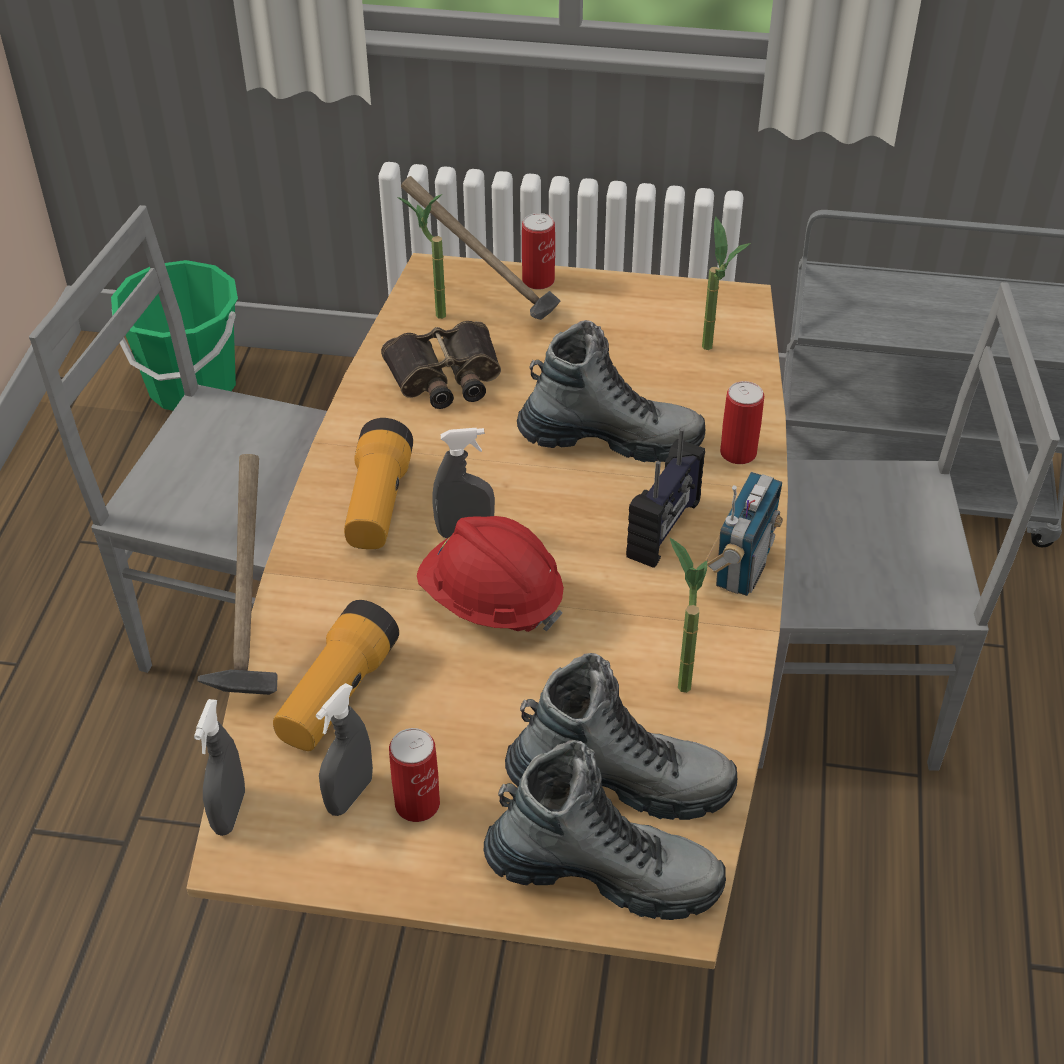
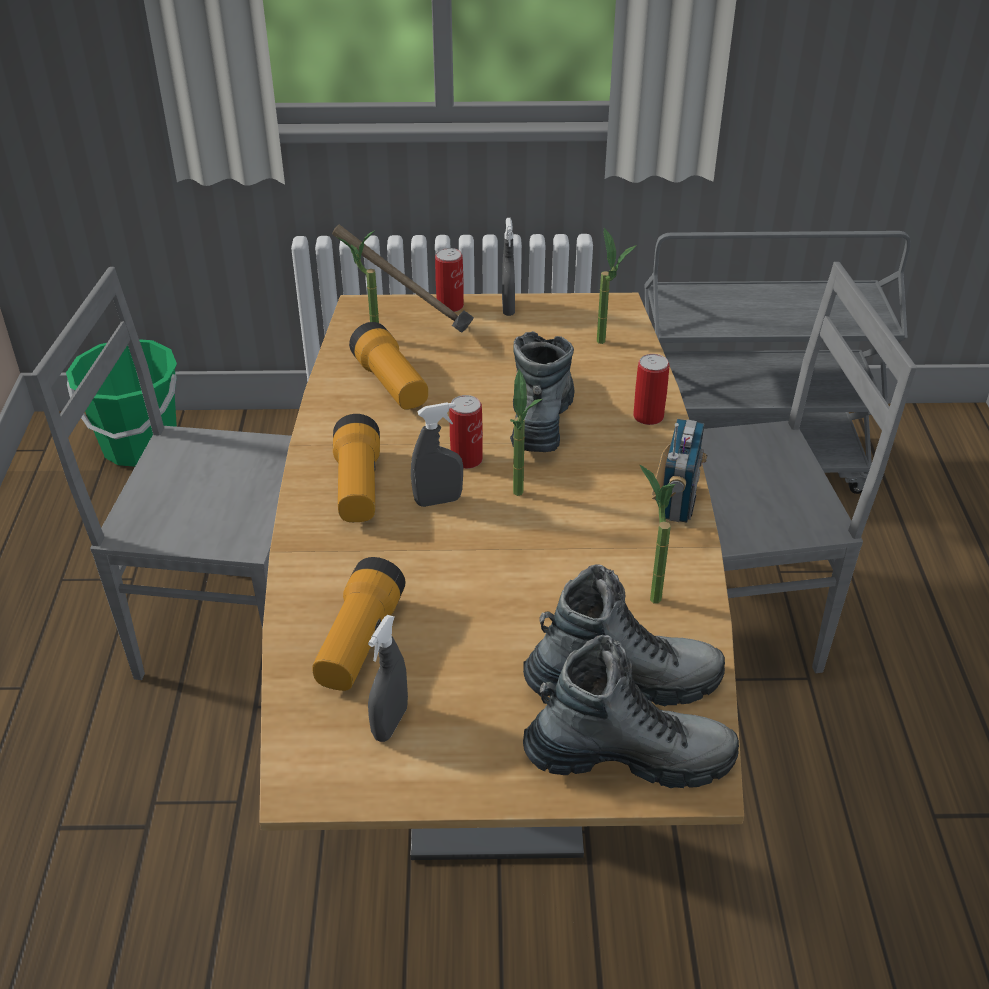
camera: 10 degrees left, 5 degrees down
(229, 812) = (285, 752): grey spray bottle -> grey spray bottle (508, 308)
(251, 632) = (270, 601): hammer -> none
(417, 804) = (452, 722): can -> can (466, 459)
(445, 377) = (391, 384): binoculars -> flashlight
(491, 601) = (474, 551): red hard hat -> none
(562, 542) = (522, 499): none -> potted plant
(610, 439) = (541, 417): boot -> boot turned 75 degrees counterclockwise
(665, 529) = (605, 480): radio -> none

